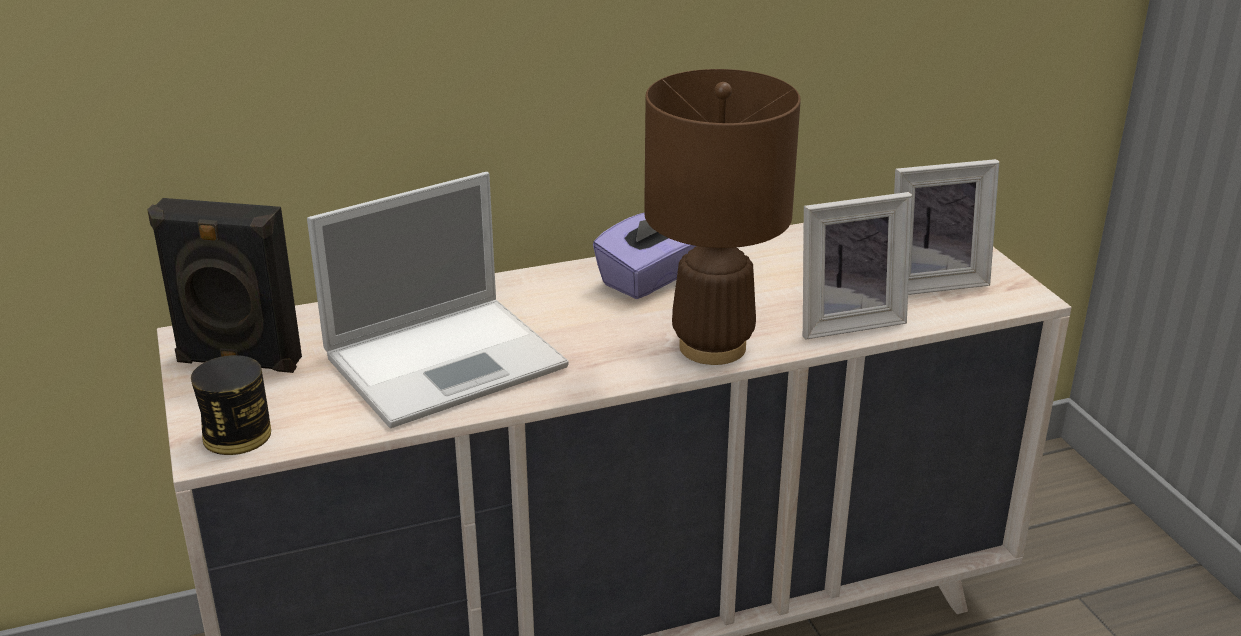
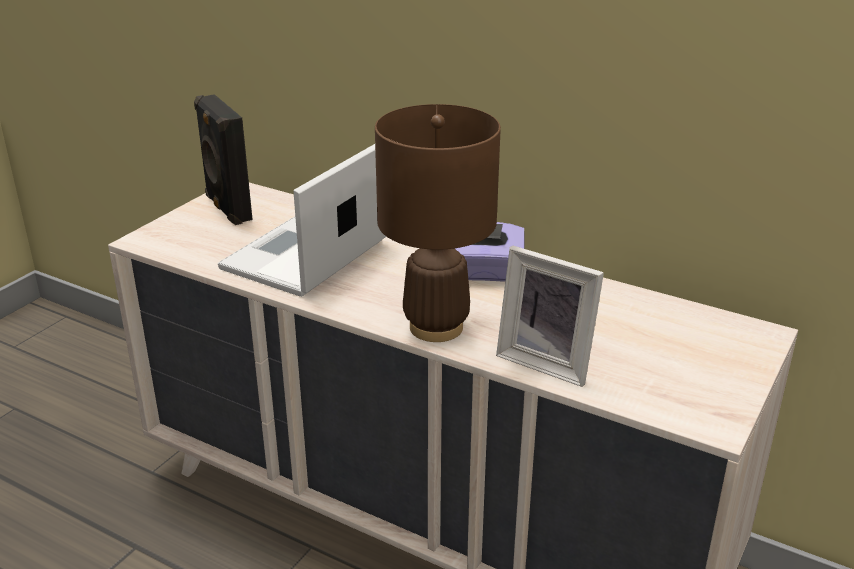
camera: 50 degrees right, 0 degrees up
(237, 435) = (162, 239): can -> none
(449, 360) = (303, 256): laptop -> laptop turned 105 degrees clockwise
(931, 281) = (665, 374): picture frame -> none

